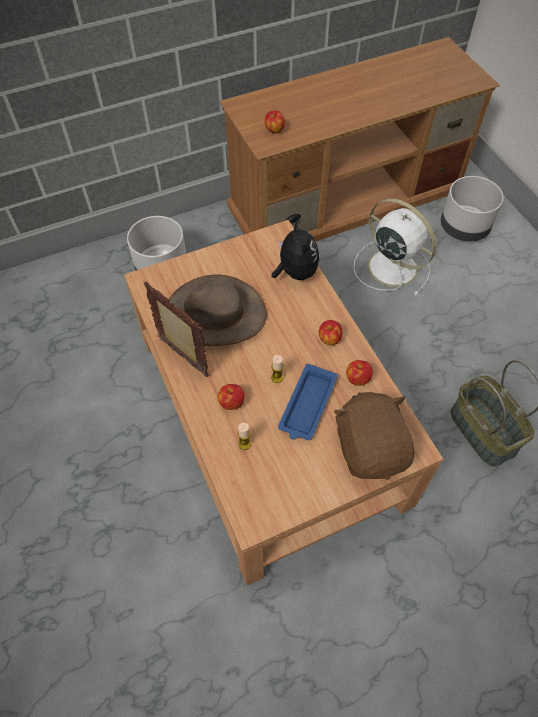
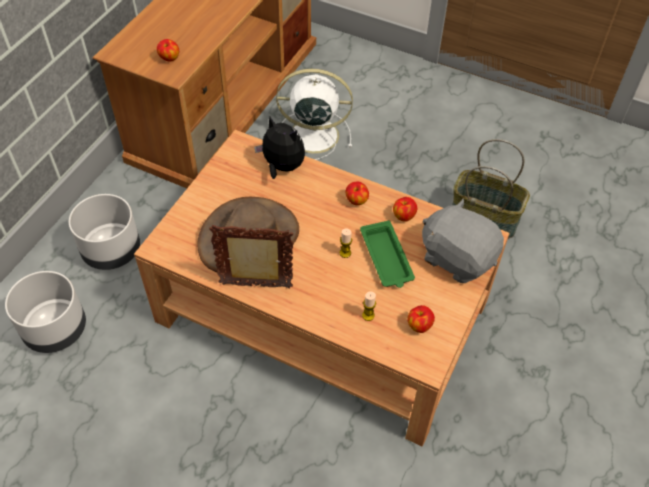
camera: 40 degrees left, 5 degrees down
(231, 402) = (329, 293): apple -> apple (419, 325)
(307, 406) = (386, 258): blue tray -> green tray
(370, 448) = (457, 257): brown plush toy -> grey plush toy
(463, 228) = (341, 75): grey planter -> grey planter (55, 329)

